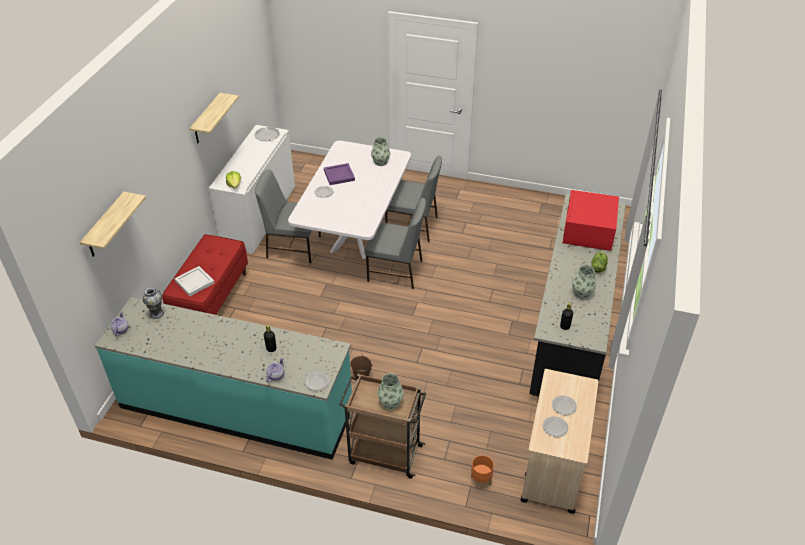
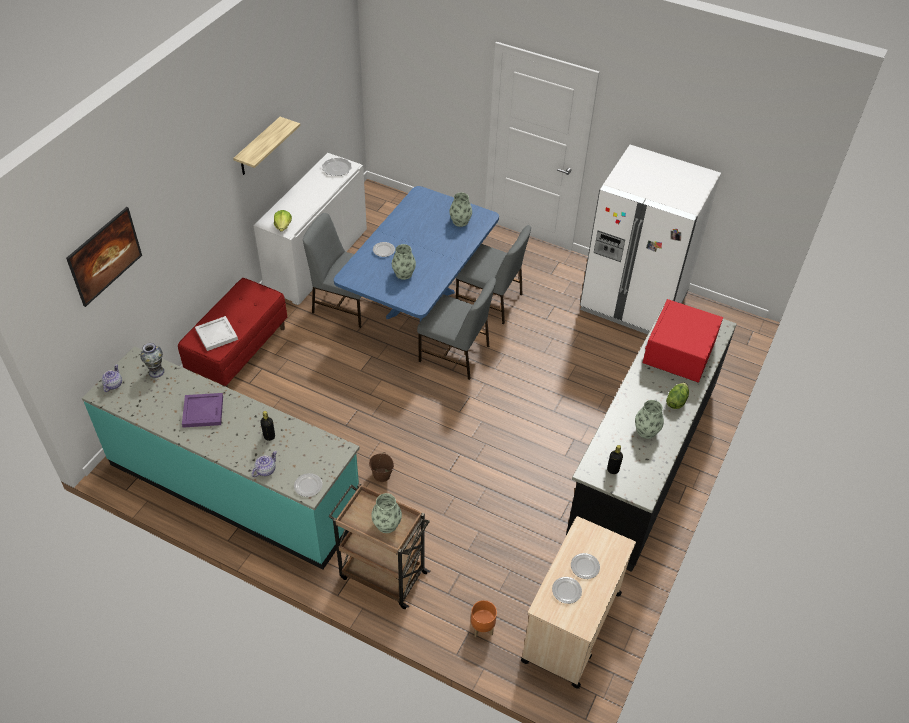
camera: 10 degrees right, 5 degrees up
(105, 226) = (109, 268): shelf -> picture
(338, 175) = (406, 231): purple tray -> purple tray (202, 411)
(346, 207) = (403, 274): none -> vase
(355, 237) = (419, 304): white dining table -> blue dining table
(528, 210) = (633, 303): none -> white fridge

